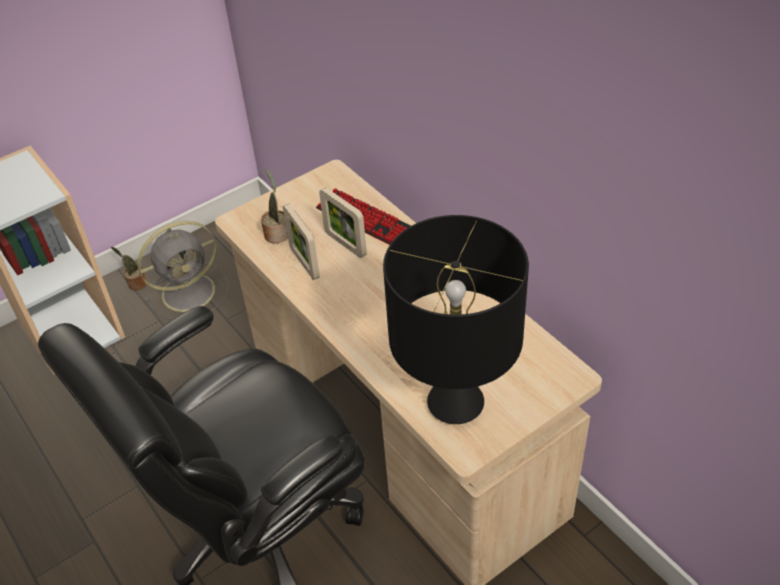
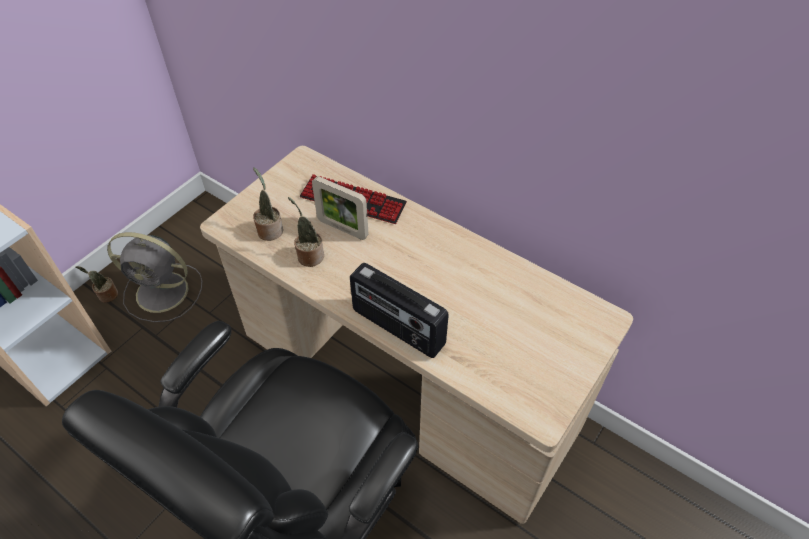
camera: 20 degrees left, 5 degrees up
(191, 291) = (164, 292): grey fan -> grey fan turned 60 degrees clockwise
(304, 263) = (309, 255): picture frame -> potted plant
(361, 343) = (397, 328): none -> radio
(455, 405) = (513, 373): black table lamp -> none

